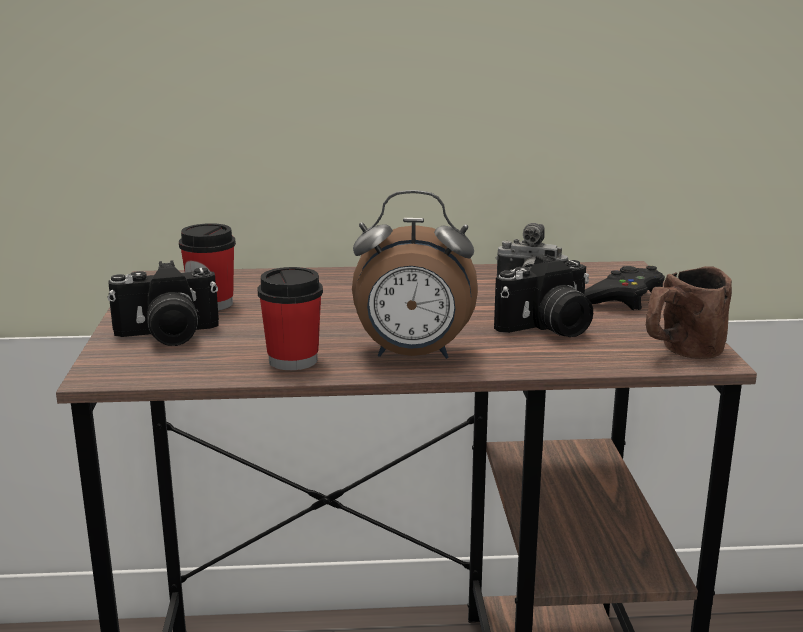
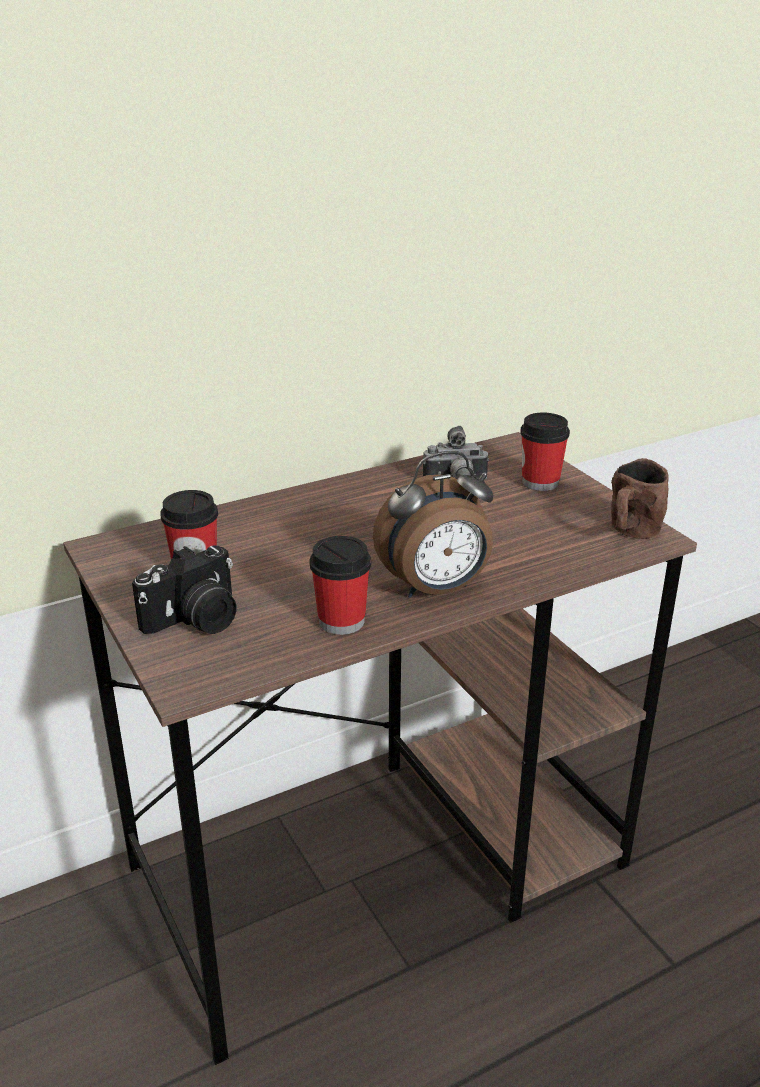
camera: 25 degrees left, 10 degrees up
(549, 328) = (514, 531): camera -> none
(622, 298) = (540, 482): black game controller -> cup

